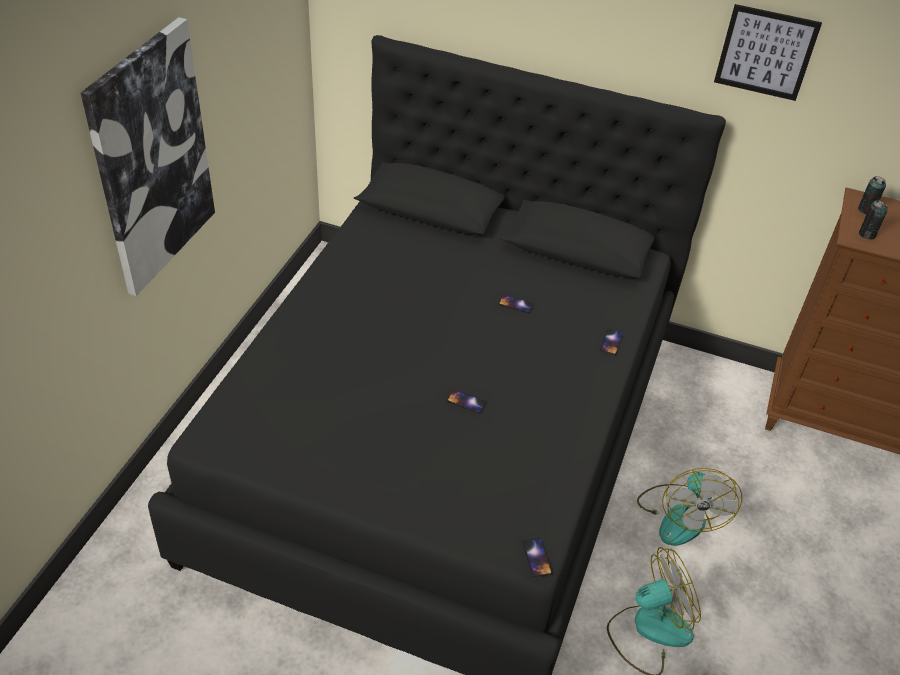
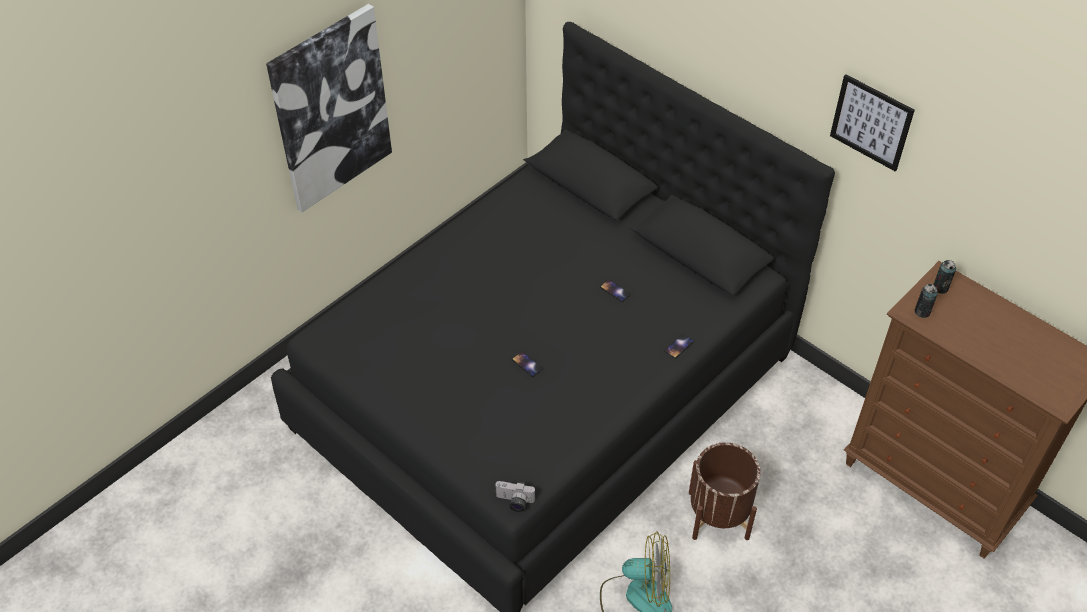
camera: 25 degrees right, 5 degrees up
(537, 557) = (514, 502): phone -> camera
(680, 515) = (718, 515): fan -> brown planter

